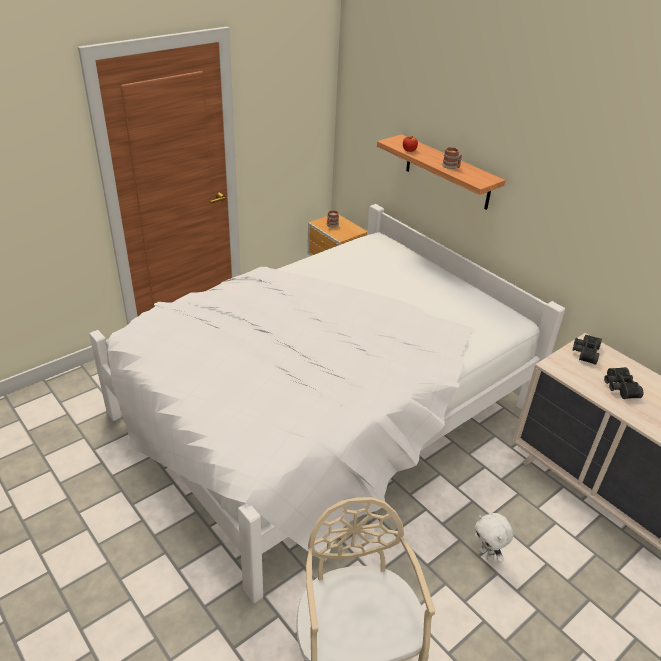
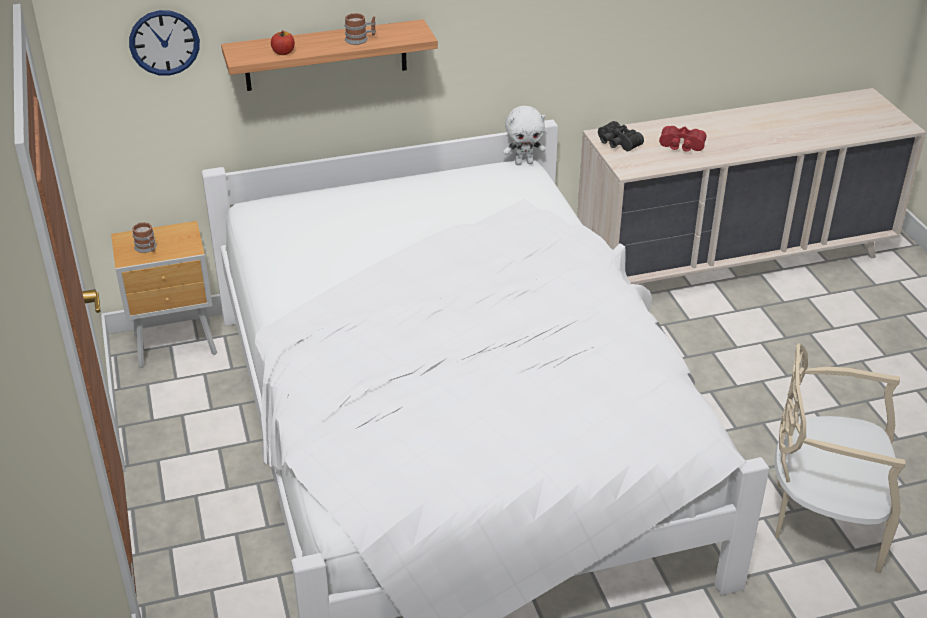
camera: 65 degrees left, 0 degrees up
(379, 119) = (164, 42): none -> wall clock
(487, 554) = (736, 379): white plush toy -> white plush toy (524, 163)
(618, 387) = (681, 146): black binoculars -> red binoculars

